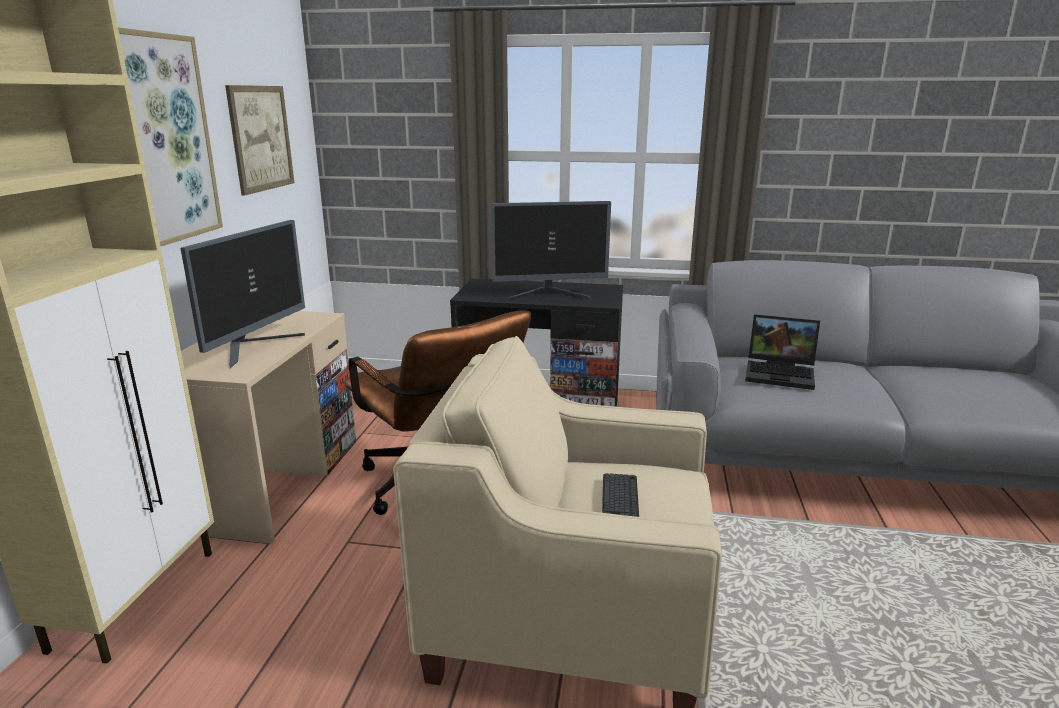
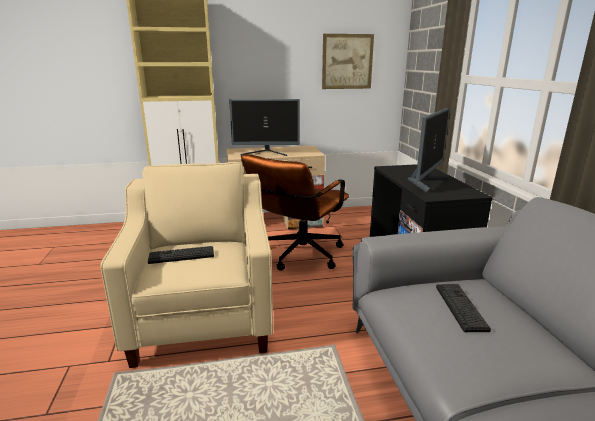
camera: 70 degrees right, 0 degrees up
(164, 140) = (272, 57): picture -> none
(549, 294) = (425, 182): monitor -> monitor turned 120 degrees counterclockwise
(781, 374) = (460, 307): laptop -> keyboard

